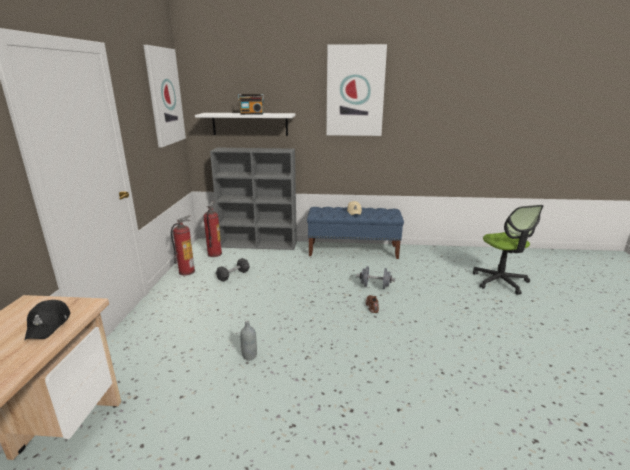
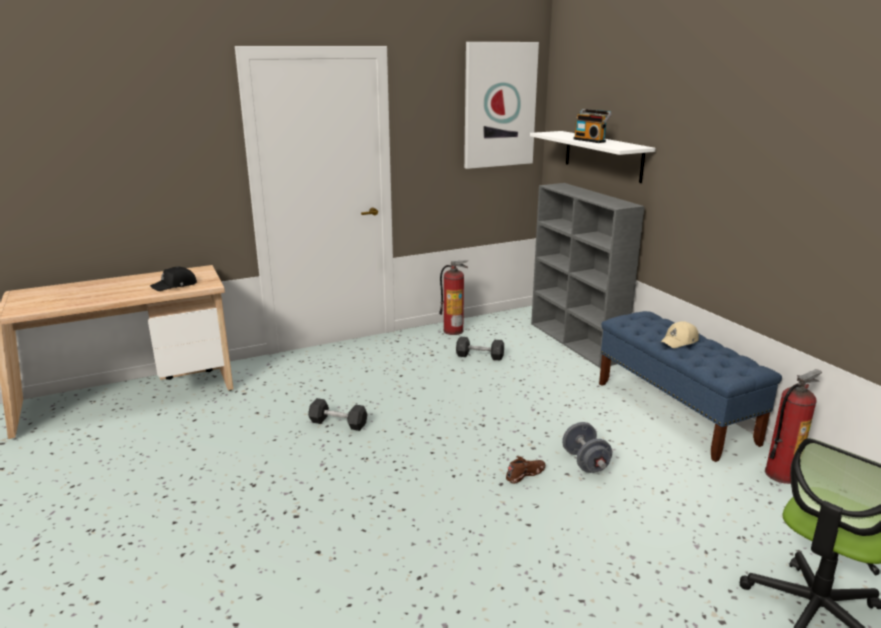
camera: 60 degrees right, 0 degrees up
(214, 254) = (511, 328): fire extinguisher -> fire extinguisher (781, 474)
(249, 356) = (338, 423): grey bottle -> grey dumbbell
(355, 91) = (743, 121): picture -> none

